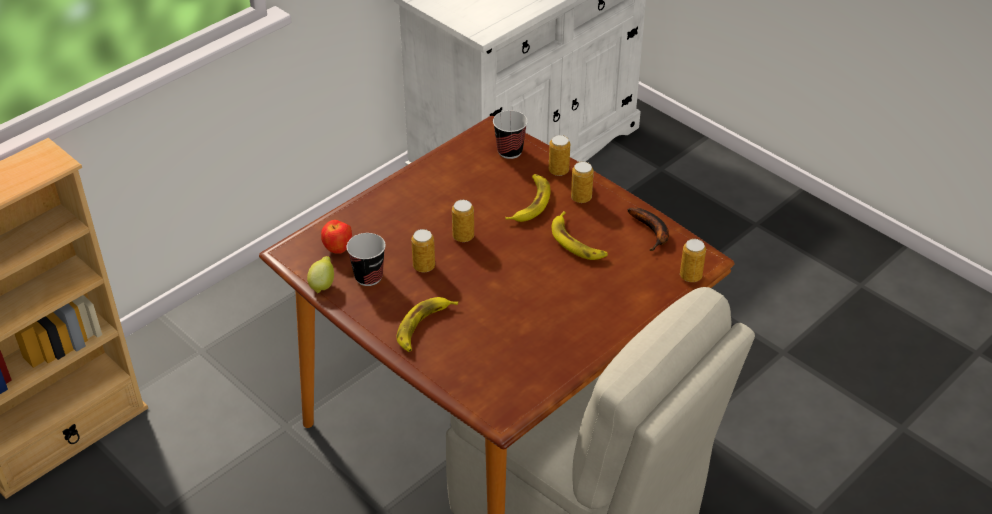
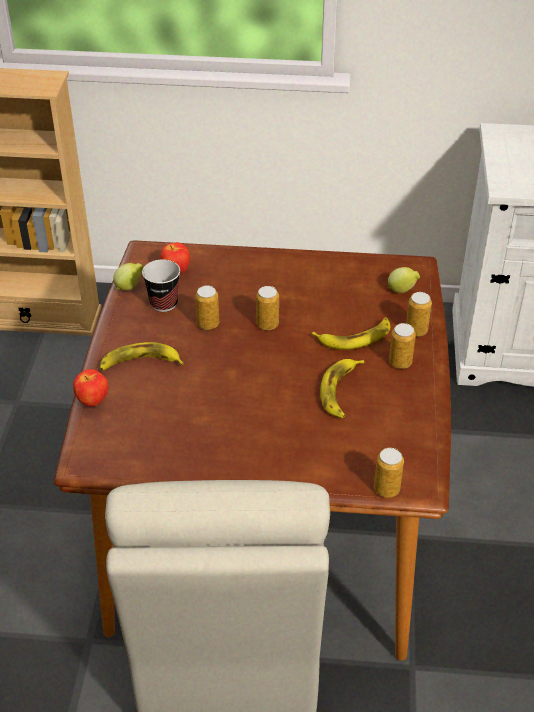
camera: 50 degrees right, 0 degrees up
(437, 376) = (93, 402): none -> apple
(509, 151) = (402, 291): cup -> lemon
(652, 232) = (413, 431): banana -> none

